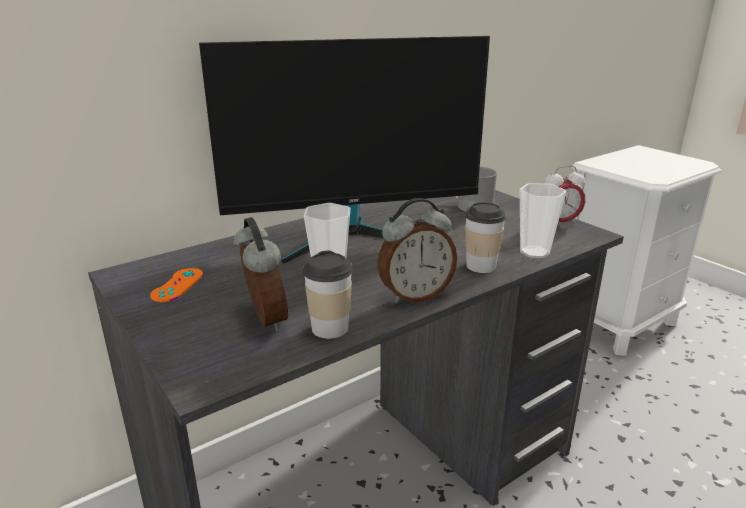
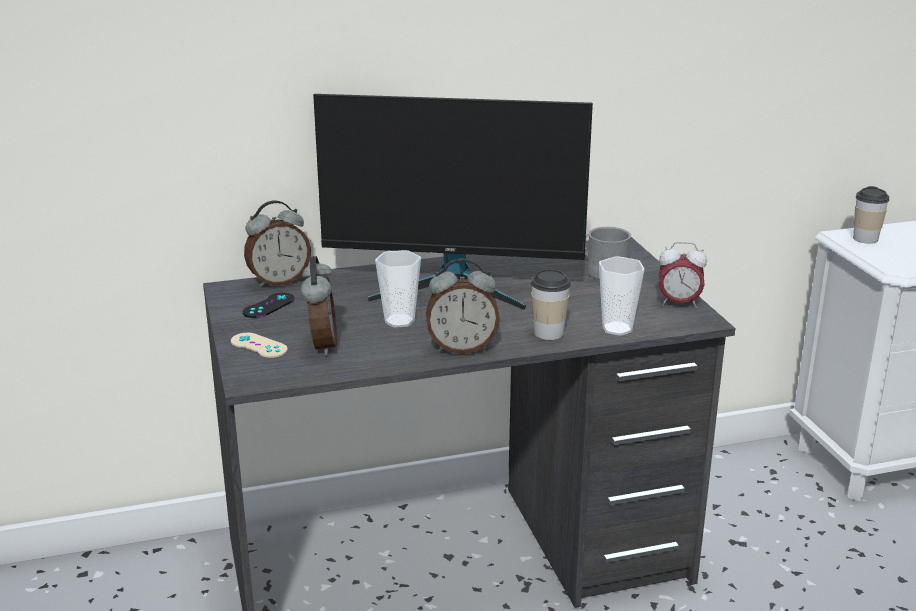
camera: 20 degrees right, 0 degrees up
(175, 258) = (279, 281): none -> alarm clock
(177, 285) = (269, 306): orange game controller -> black game controller
(189, 334) = (259, 346): none -> beige game controller
(330, 328) = (369, 361): cup -> cup (865, 239)

